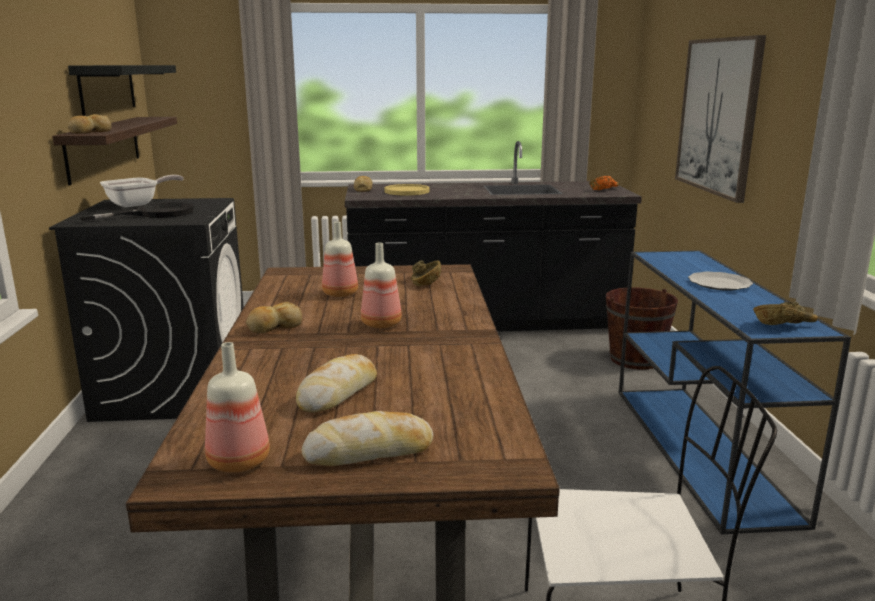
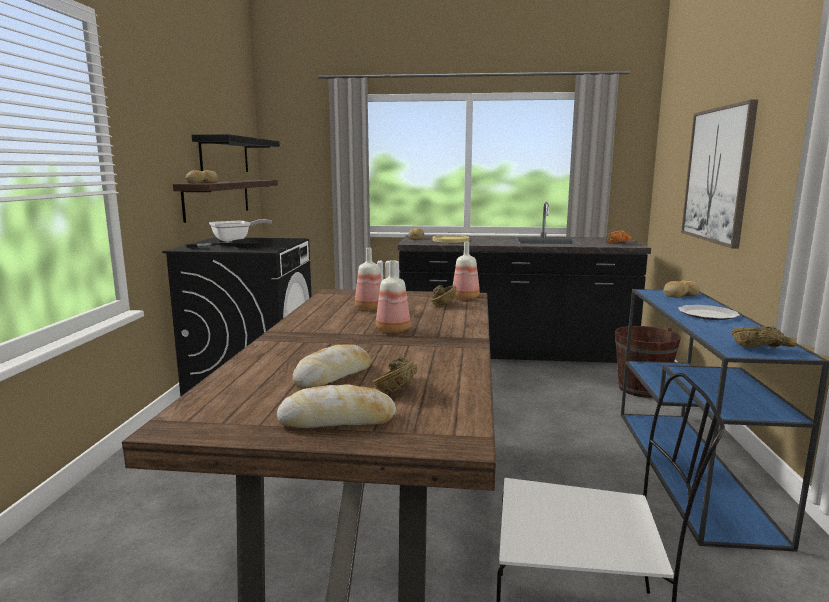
camera: 10 degrees right, 5 degrees down
(238, 461) = (226, 418): bottle -> bottle (465, 297)
(274, 326) = (306, 327): bread -> bread (679, 295)
(417, 401) = (397, 386): none -> brown bowl

